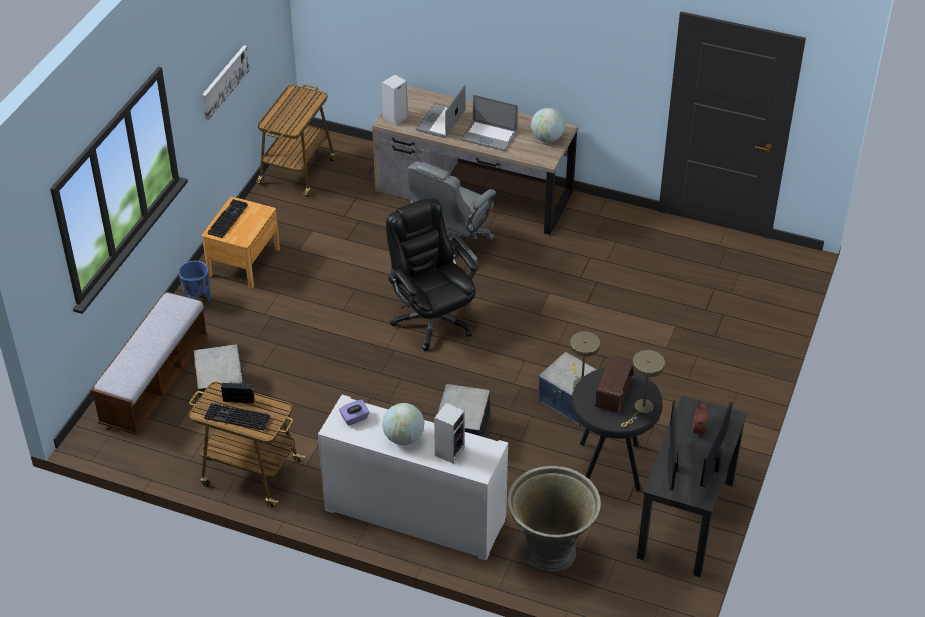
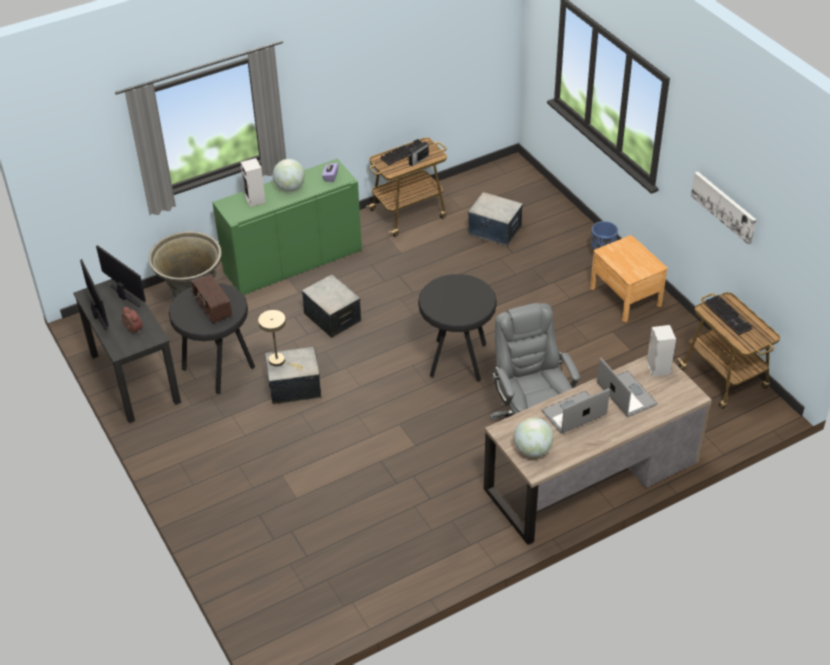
camera: 130 degrees right, 0 degrees up
(155, 382) = (535, 208): bench -> none
(227, 218) = (639, 254): keyboard -> keyboard (729, 316)
(415, 515) = (293, 262): white cabinet -> green cabinet
(432, 319) = (457, 362): black office chair -> black stool
(641, 410) = (183, 312): beige table lamp -> none

